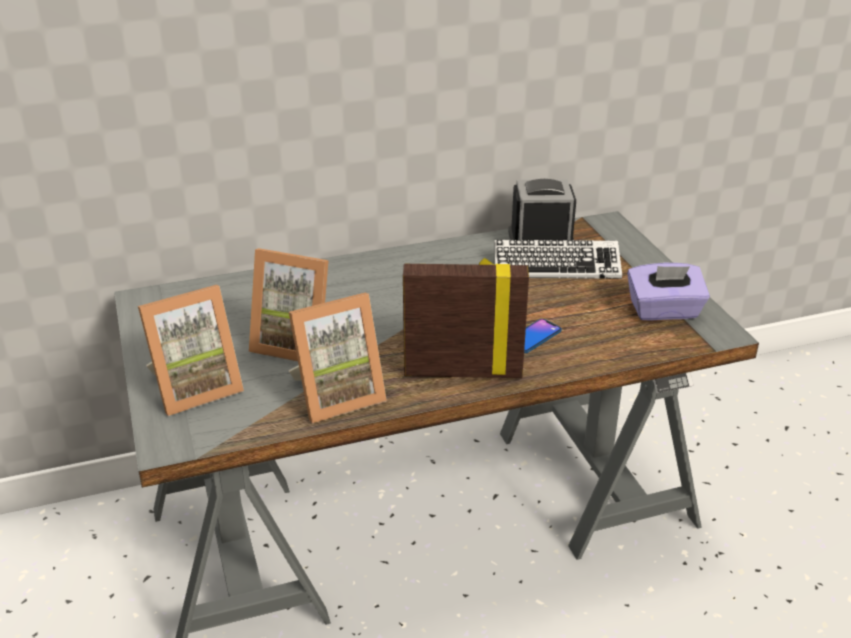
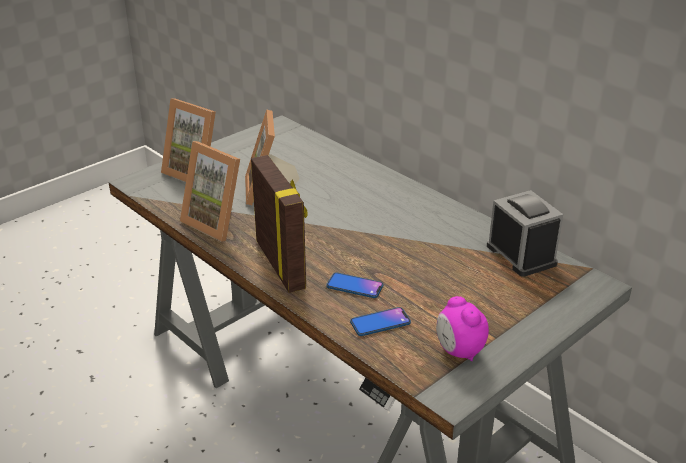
camera: 65 degrees right, 0 degrees up
(556, 267) = (480, 273): keyboard -> none
(601, 339) = (380, 322): none -> phone
(664, 311) = (459, 351): purple tissue box -> alarm clock

